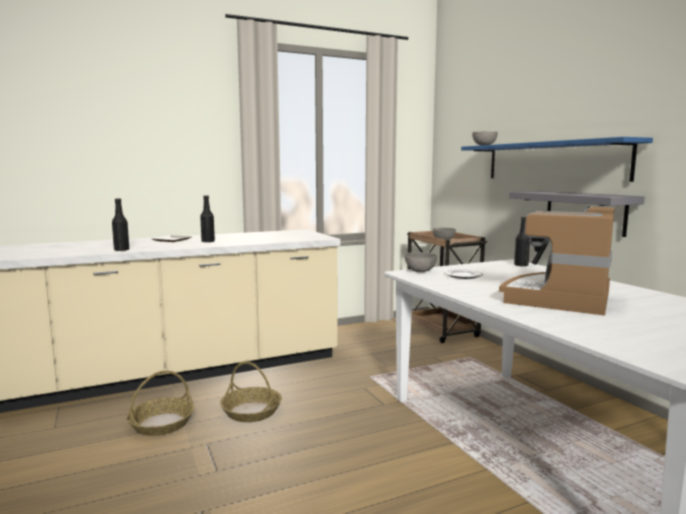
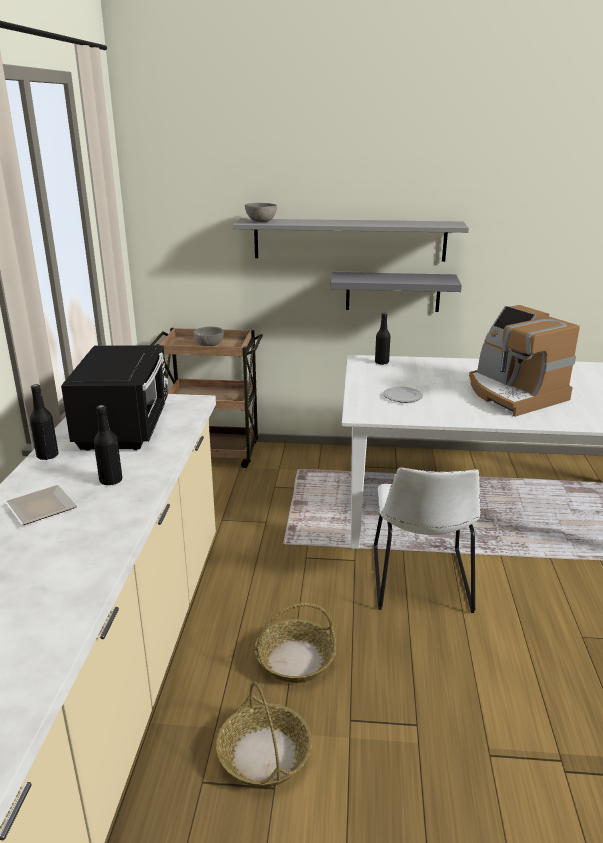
camera: 60 degrees left, 15 degrees up
(121, 250) = (95, 569): black bottle -> black bottle (47, 456)
(271, 236) = (125, 427): none -> black microwave
(389, 437) = (421, 582): none -> white chair
(420, 271) = (362, 406): grey bowl -> none
(552, 161) = (349, 240): blue shelf -> grey shelf

